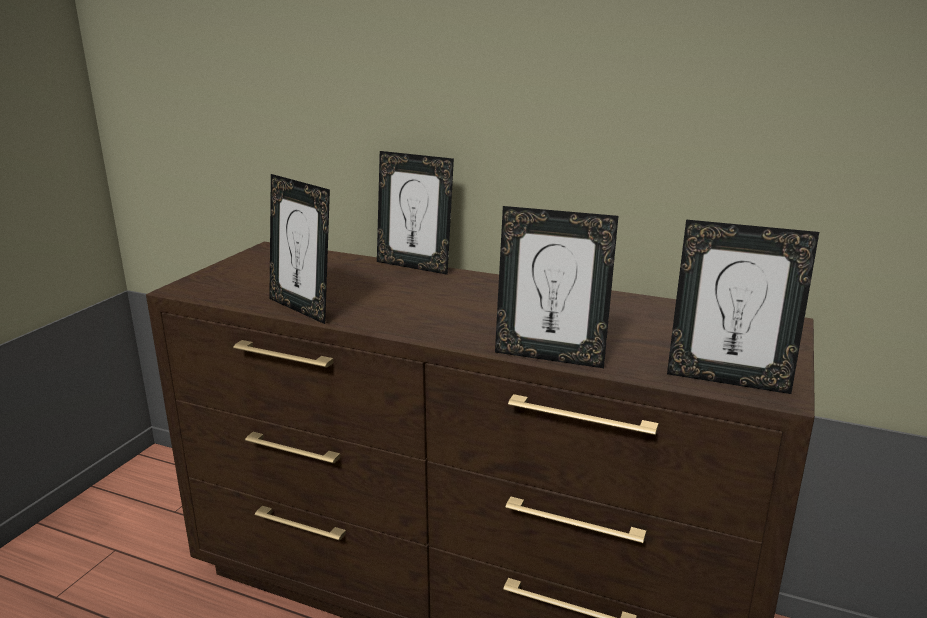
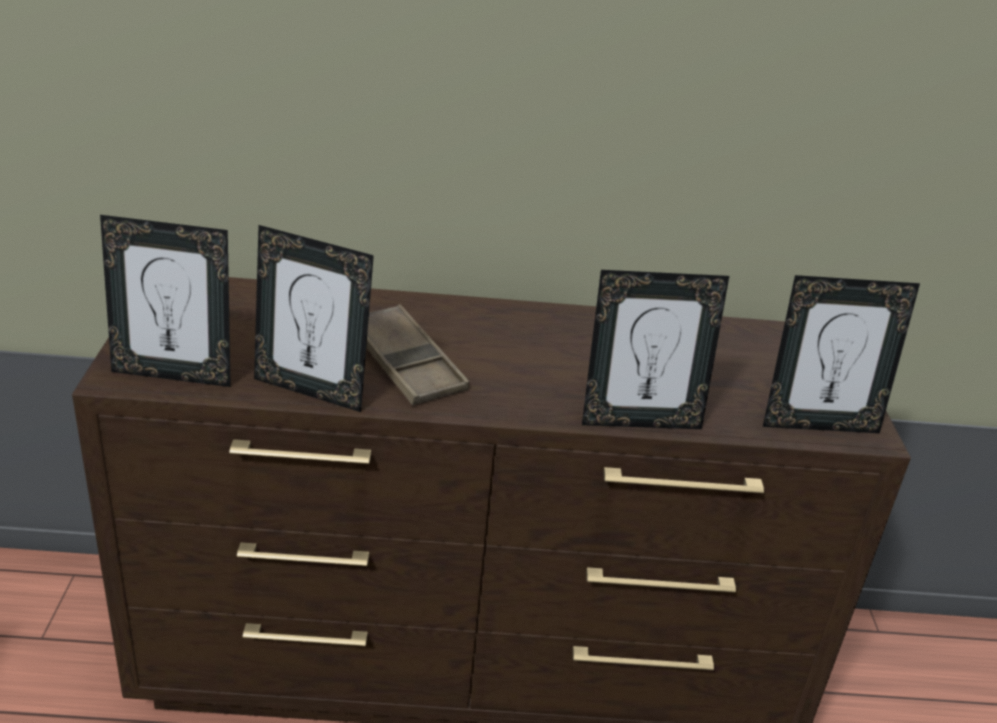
camera: 25 degrees left, 10 degrees up
(387, 302) = (405, 363): none -> brown tray
(414, 266) = (390, 296): picture frame -> picture frame (174, 373)

